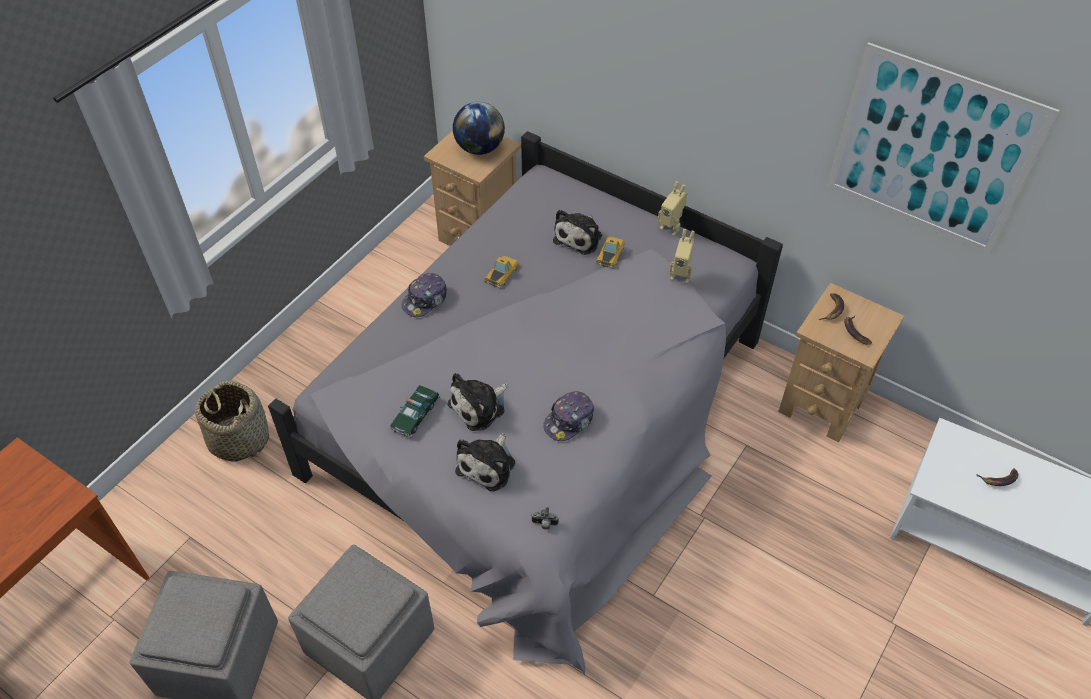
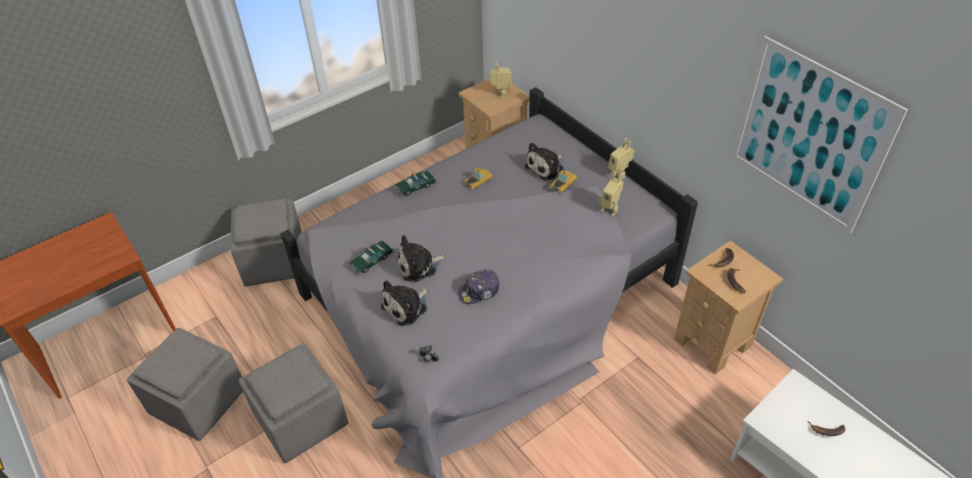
camera: 20 degrees right, 5 degrees down
(239, 439) = (275, 261): basket -> grey ottoman
(425, 300) = (415, 187): cap -> toy car
(479, 148) = (500, 94): globe -> toy robot

